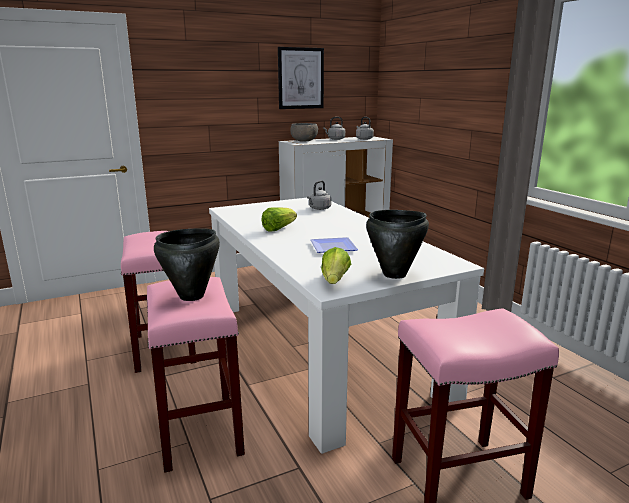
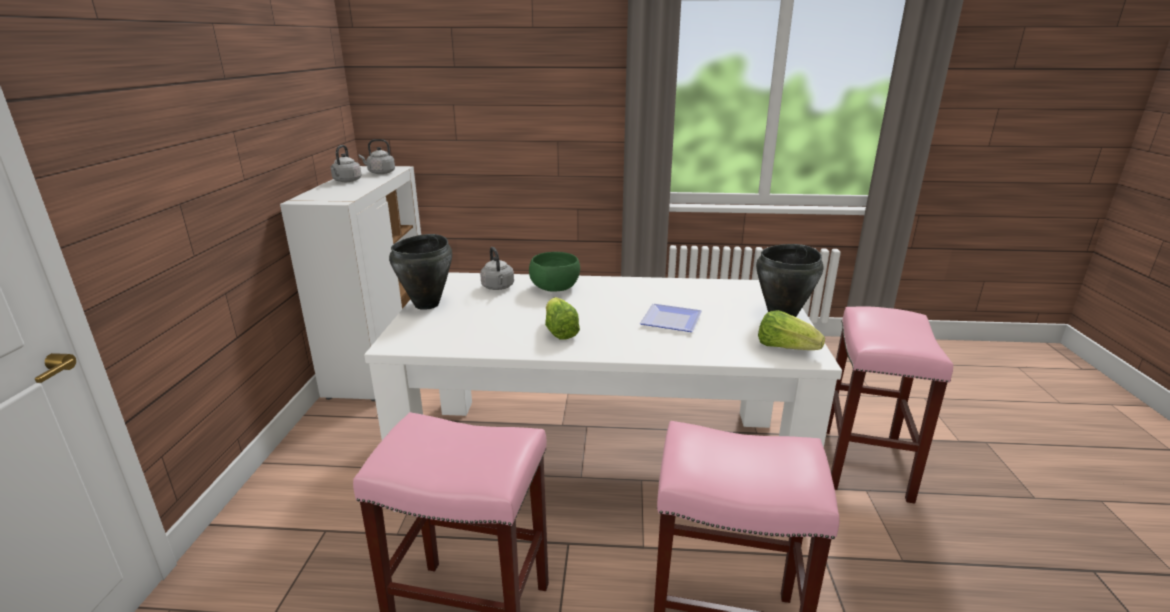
camera: 60 degrees left, 5 degrees up
(192, 296) = (745, 454): black cooking pot -> black cooking pot (427, 304)
(300, 78) = (278, 87): picture -> none
(304, 141) = (322, 194): grey bowl -> none
(339, 217) = (554, 288): none -> green bowl

